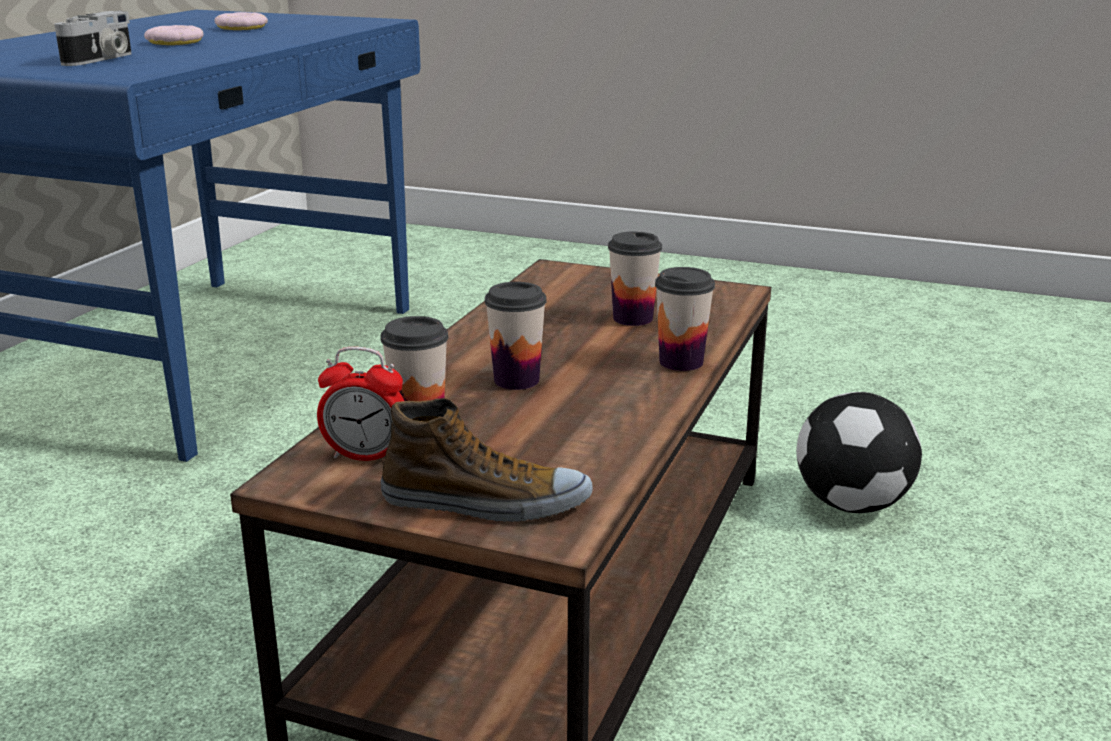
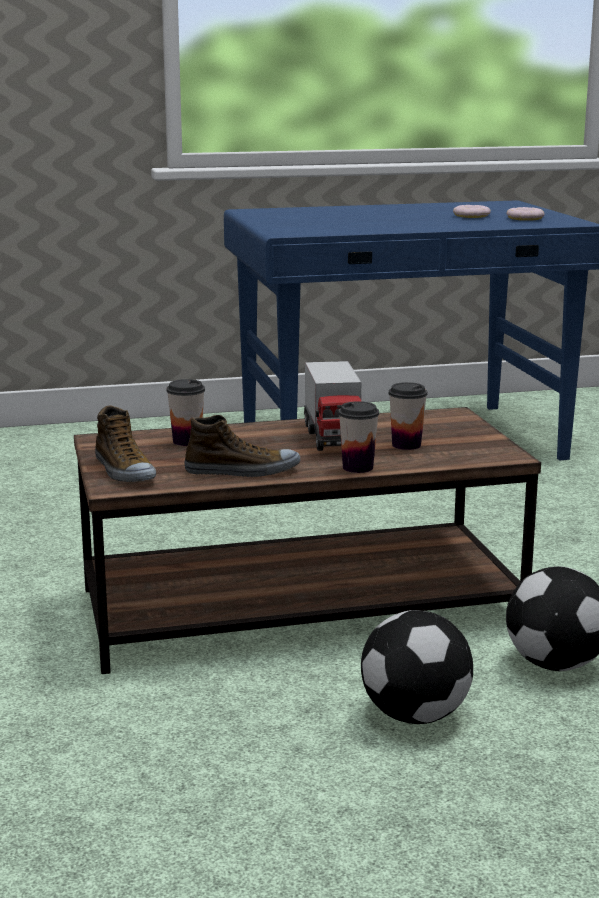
camera: 55 degrees right, 5 degrees down
(101, 59) = (317, 223): camera -> none
(175, 42) = (393, 219): donut -> donut (524, 218)
(365, 456) = (137, 442): alarm clock -> none
(516, 380) = (268, 444): cup -> none
(550, 342) = (334, 438): none -> toy truck
(604, 425) = (242, 471): none -> shoe
(903, 628) = (414, 715): none -> football

